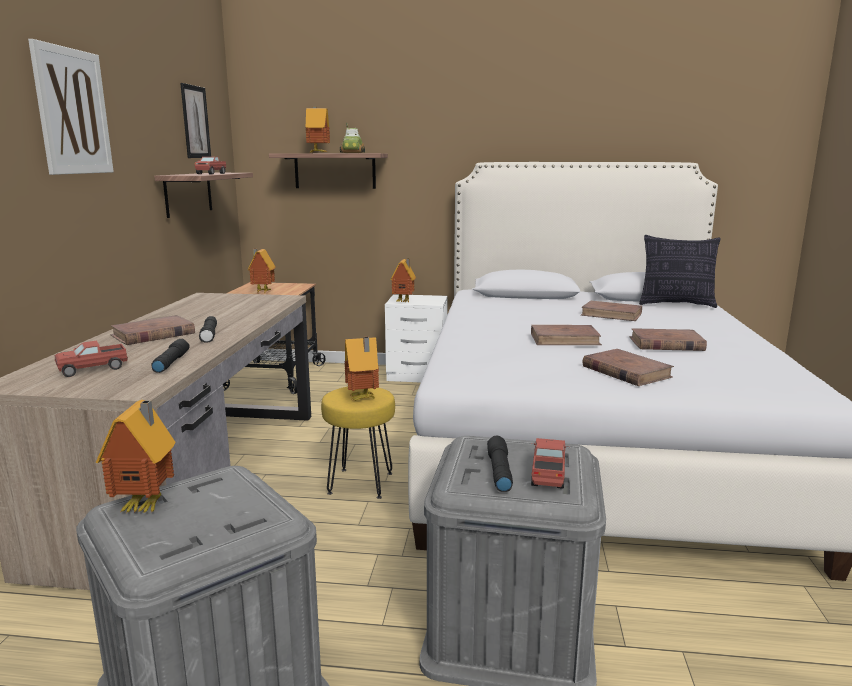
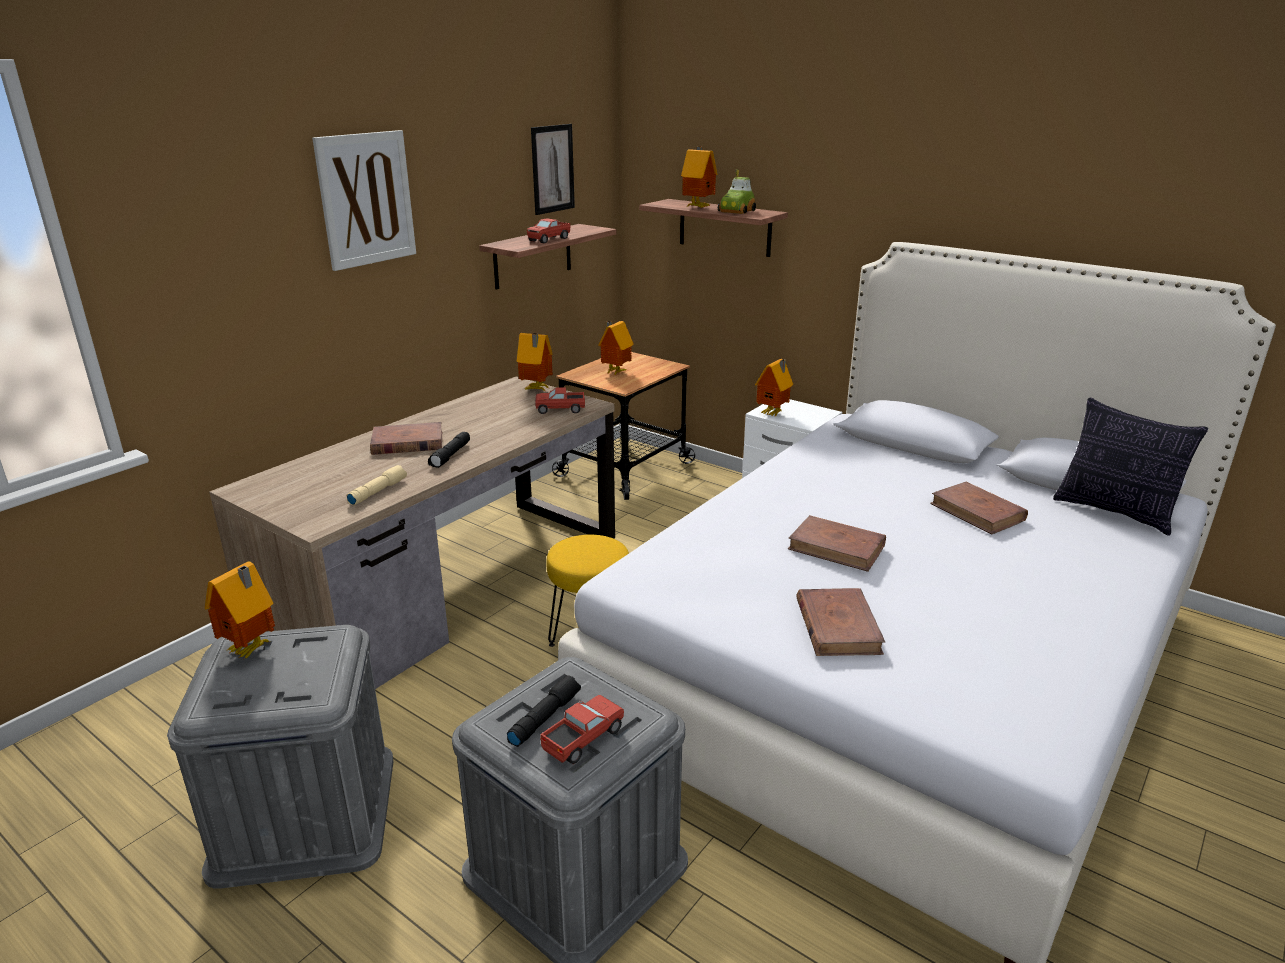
camera: 30 degrees right, 10 degrees up
(93, 369) = (314, 485): toy truck -> toy truck (560, 410)
(171, 362) = (377, 491): black flashlight -> beige flashlight
(363, 399) = (586, 558): toy house -> toy house (536, 389)
(666, 344) = (969, 591): brown book -> none

